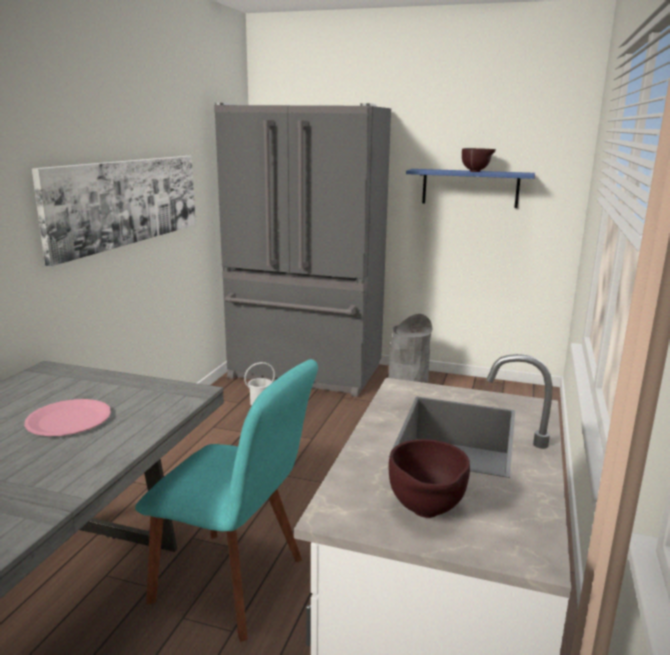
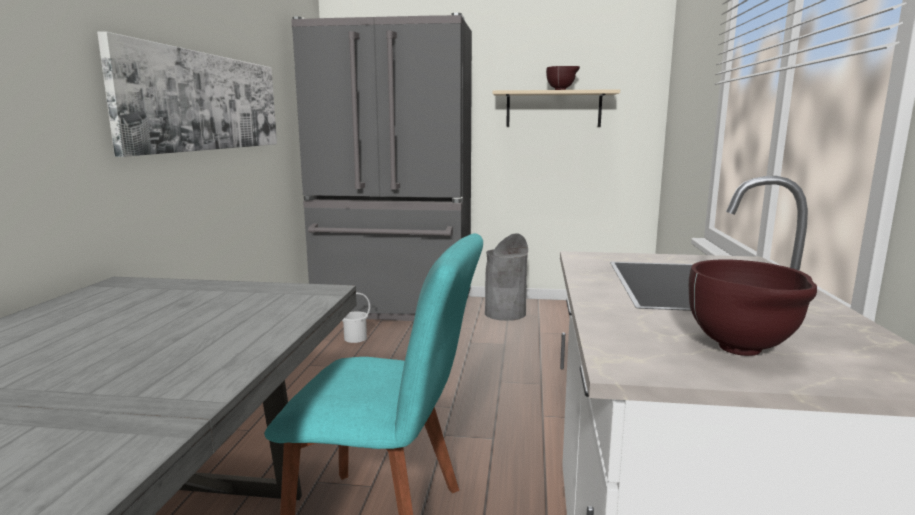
camera: 10 degrees left, 5 degrees down
(69, 420) = (168, 325): pink plate -> none
(470, 188) = (553, 109): blue shelf -> beige shelf

